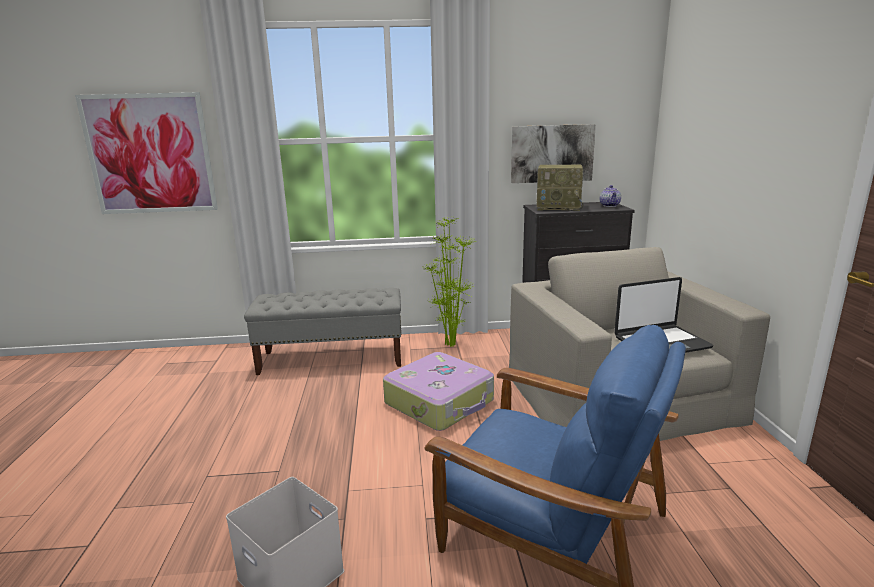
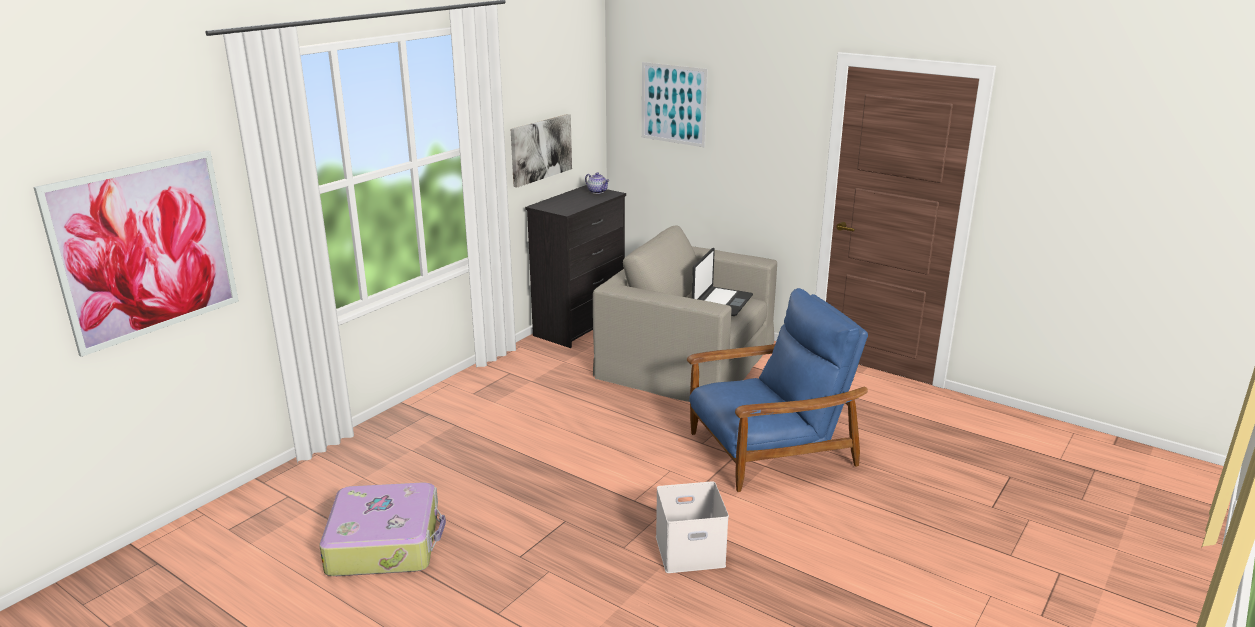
camera: 50 degrees left, 5 degrees up
(332, 359) = (417, 435): grey bench -> none
(440, 402) = (583, 420): suitcase -> suitcase (385, 542)
(450, 346) = (502, 375): potted plant -> none
(559, 207) = (565, 203): radio -> none
(704, 113) = (673, 104): none -> picture

